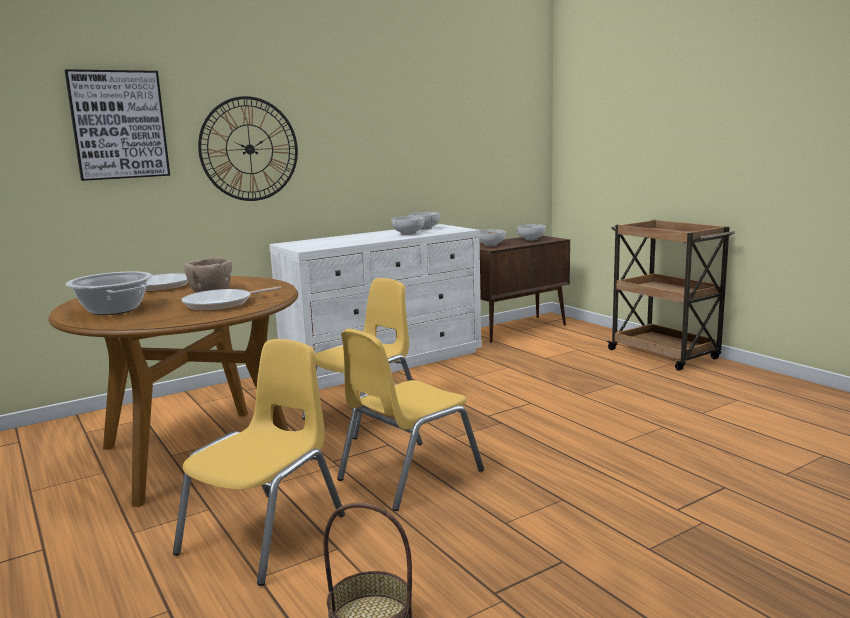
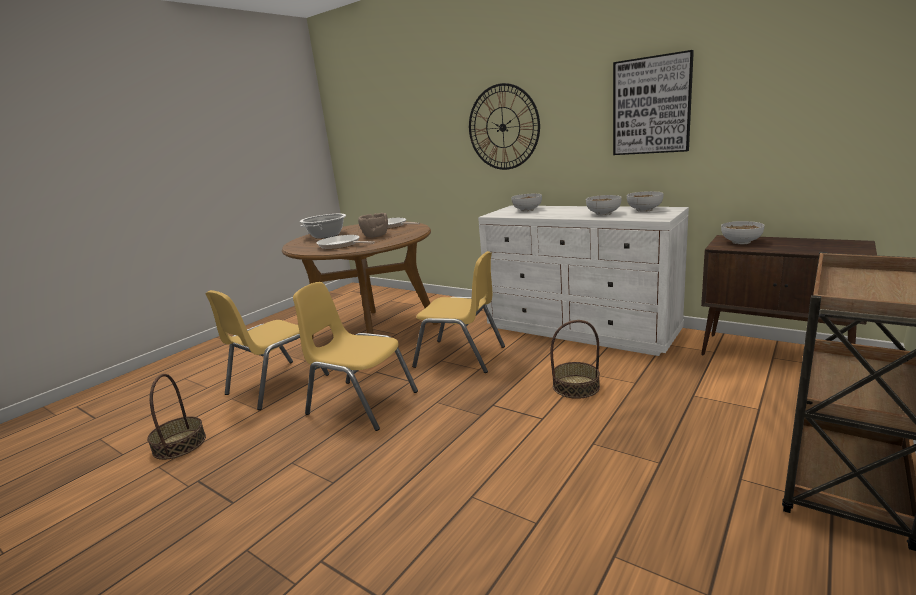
camera: 70 degrees right, 5 degrees up
(119, 125) = (426, 114): picture -> picture (651, 106)
(265, 534) = (276, 384): yellow chair -> yellow chair turned 120 degrees clockwise
(491, 383) = (576, 386): none -> basket
(531, 239) = (824, 246): bowl -> bowl (527, 210)

